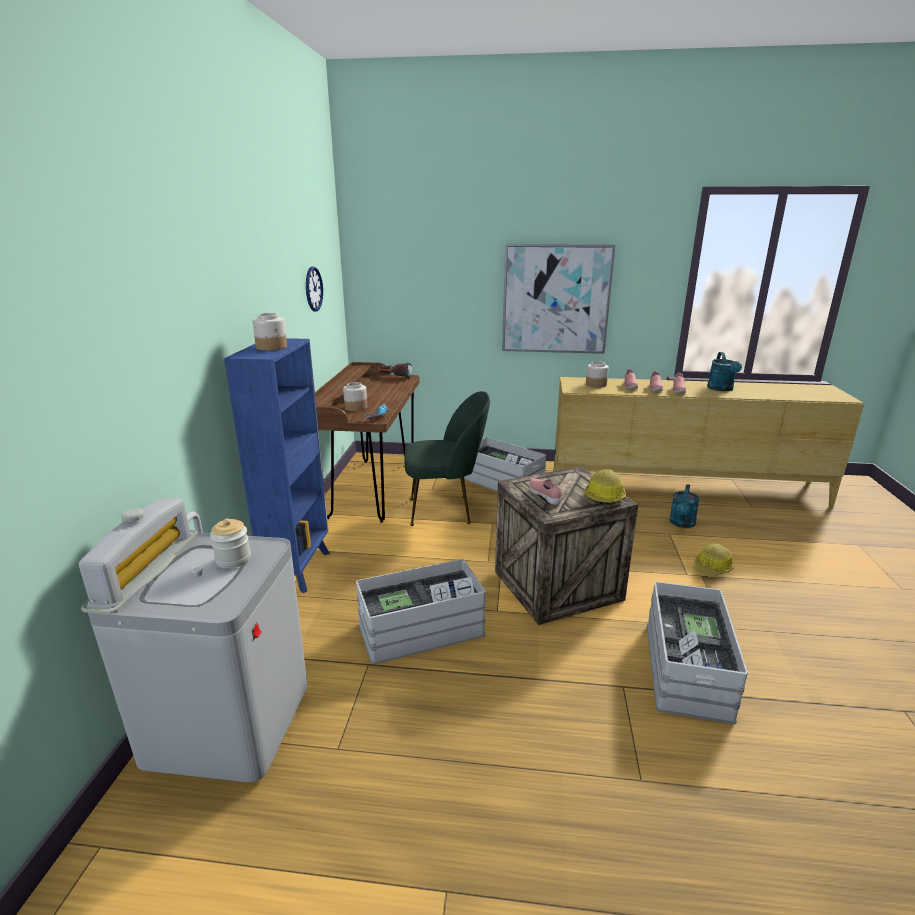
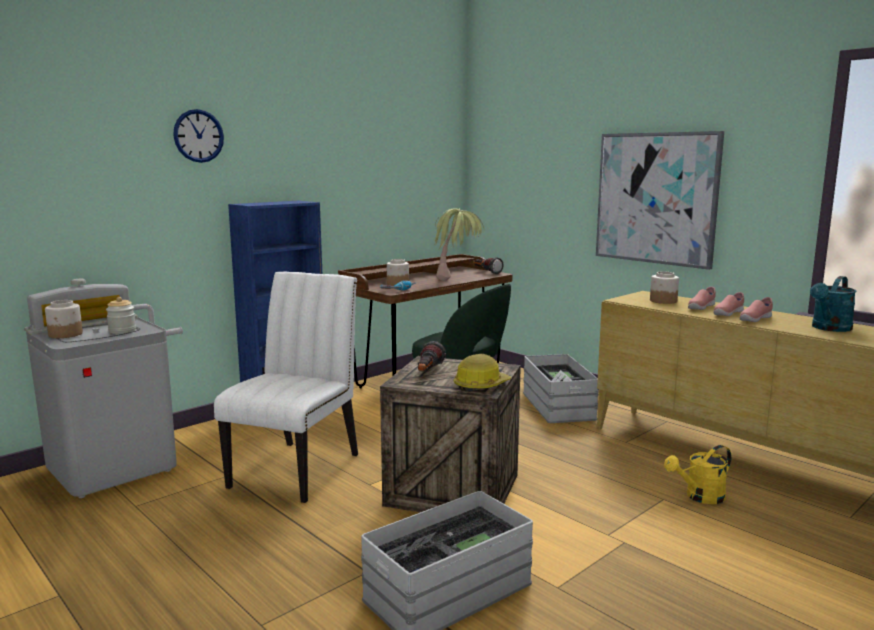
camera: 40 degrees right, 10 degrees down
(272, 347) = (275, 203): jar -> jar (65, 334)
(313, 289) = (401, 173): wall clock -> wall clock (198, 136)
(390, 390) = (457, 278): none -> potted plant
(421, 628) = (296, 471): grey storage box -> white chair
(545, 496) = (428, 372): pink shoe -> flashlight
(682, 524) = (700, 497): turquoise watering can -> yellow watering can
(711, 568) = (651, 542): hard hat -> none

